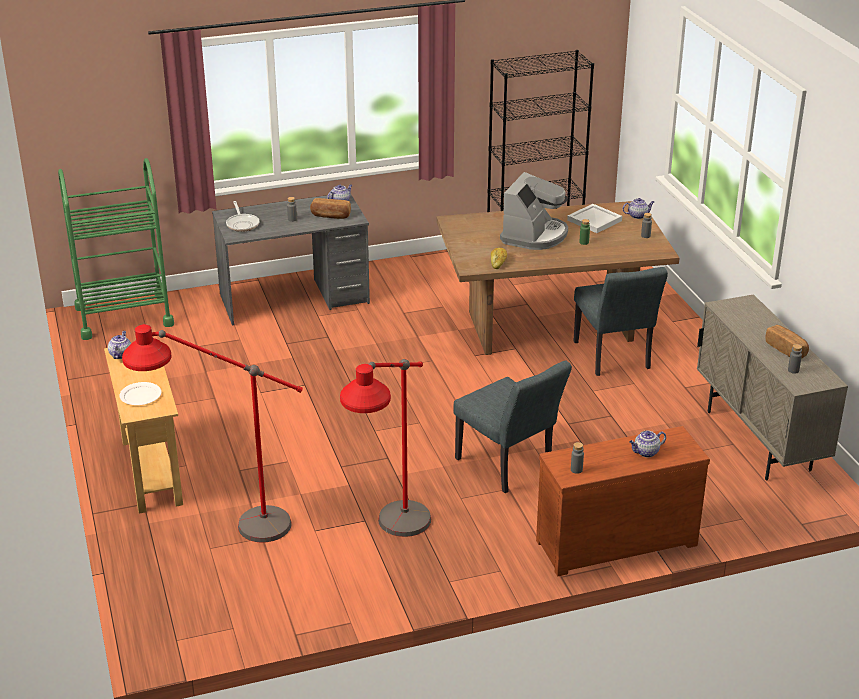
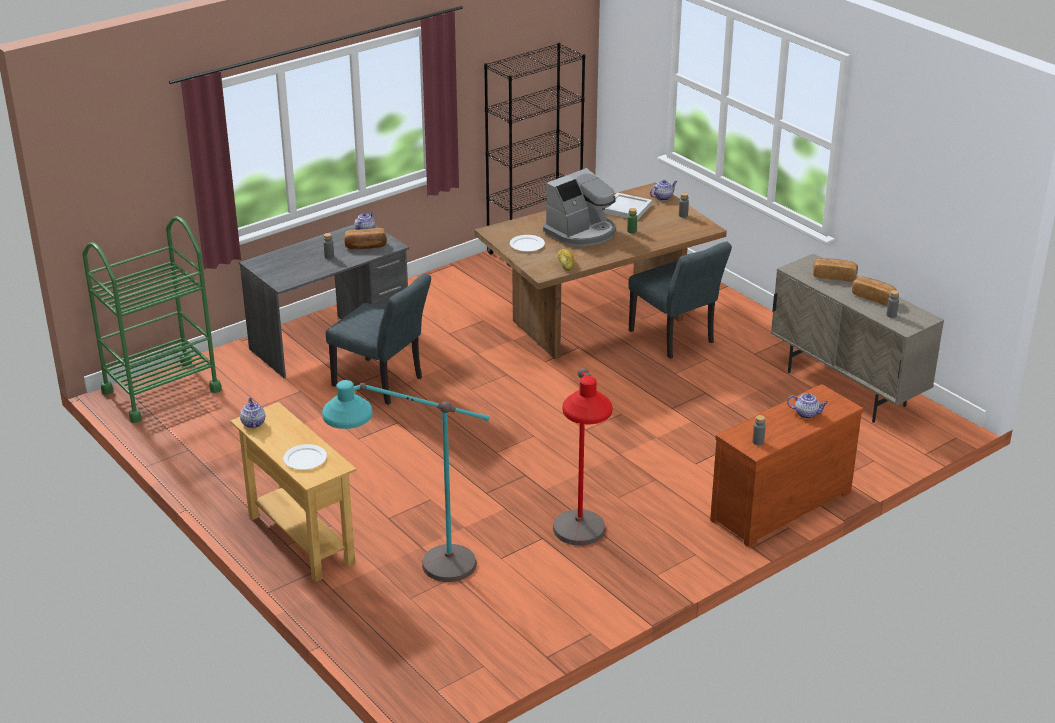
camera: 20 degrees left, 0 degrees up
(226, 528) = (414, 576): red floor lamp -> turquoise floor lamp
(242, 224) = (281, 270): frying pan -> none
(475, 238) = (527, 245): none -> white plate
(509, 467) = (644, 460): grey chair -> grey chair (383, 383)
(534, 235) = (581, 232): coffee machine -> coffee machine turned 45 degrees clockwise
(646, 452) = (806, 414): teapot -> teapot turned 120 degrees counterclockwise
(759, 321) = (834, 276): none -> bread

